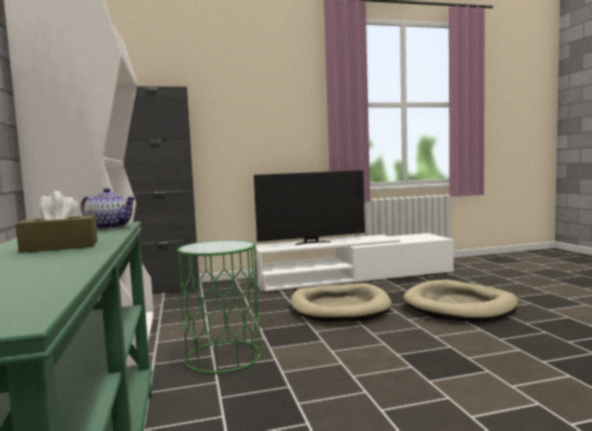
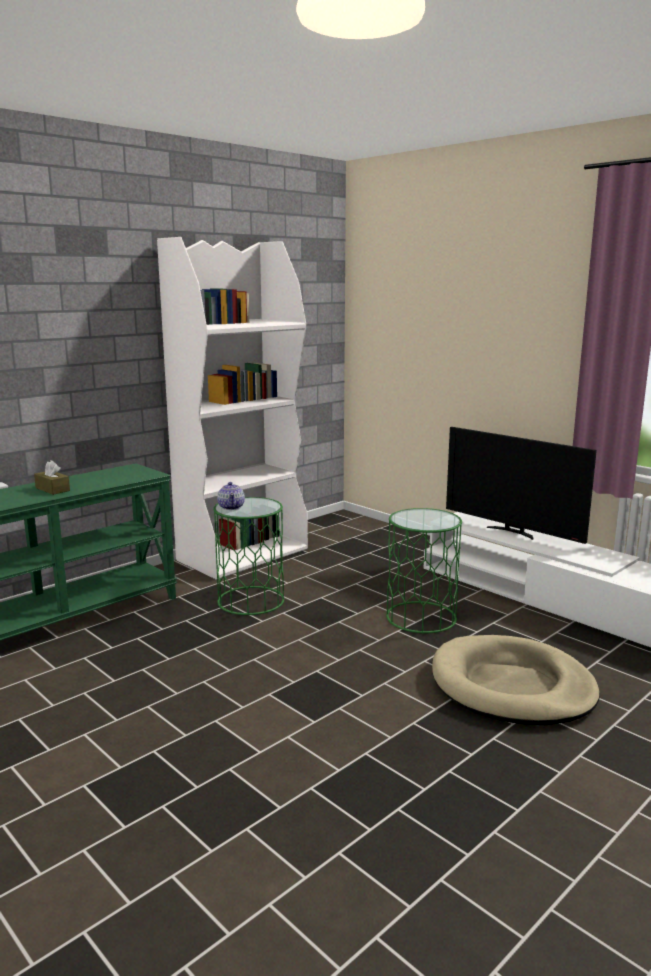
camera: 60 degrees right, 10 degrees up
(110, 227) = (132, 477): teapot -> teapot (231, 507)
(167, 289) = (381, 529): black cabinet -> none
(339, 307) = (421, 617): beige dog bed -> green side table

